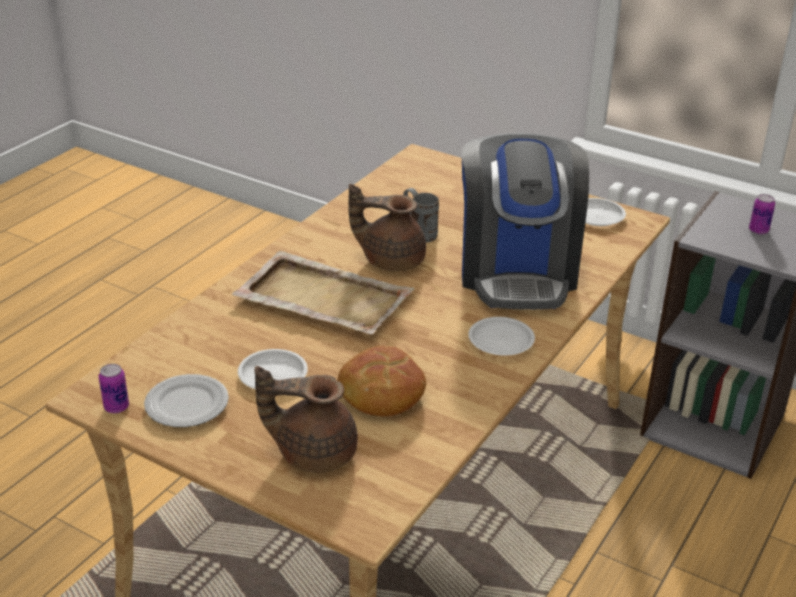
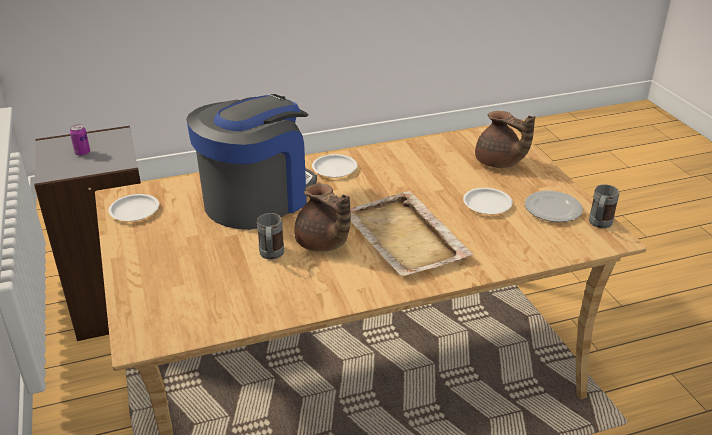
camera: 140 degrees left, 0 degrees up
(116, 407) = (598, 225): can -> grey mug
(381, 393) = (435, 172): bread -> none

